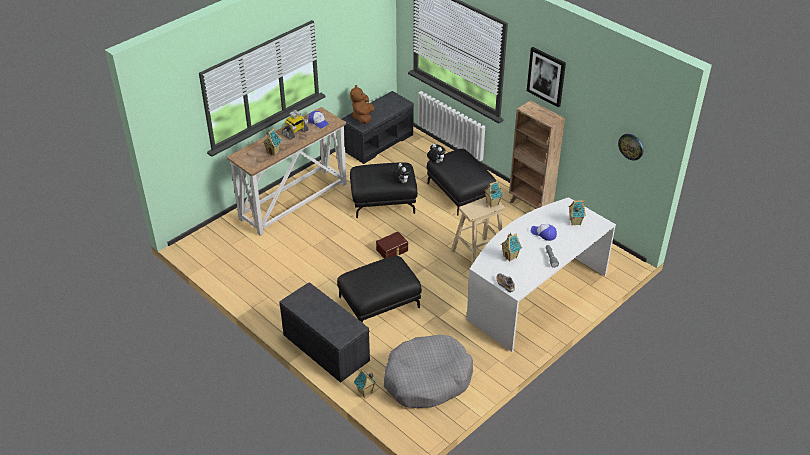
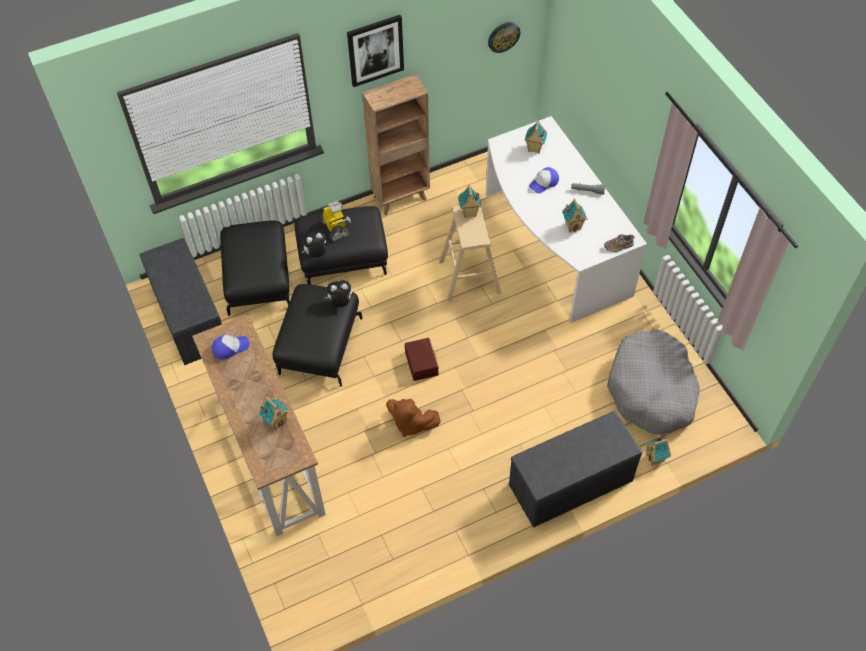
camera: 70 degrees left, 15 degrees up
(295, 133) = (242, 383): toy robot -> toy robot (335, 228)
(363, 117) = (185, 305): brown plush toy -> brown plush toy (410, 423)
(379, 303) = (513, 404): black ottoman -> black ottoman (259, 280)

